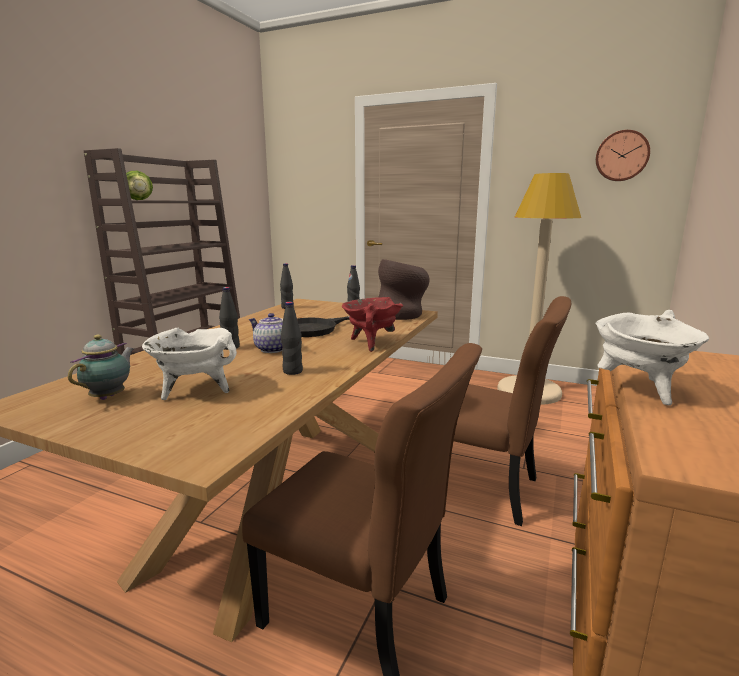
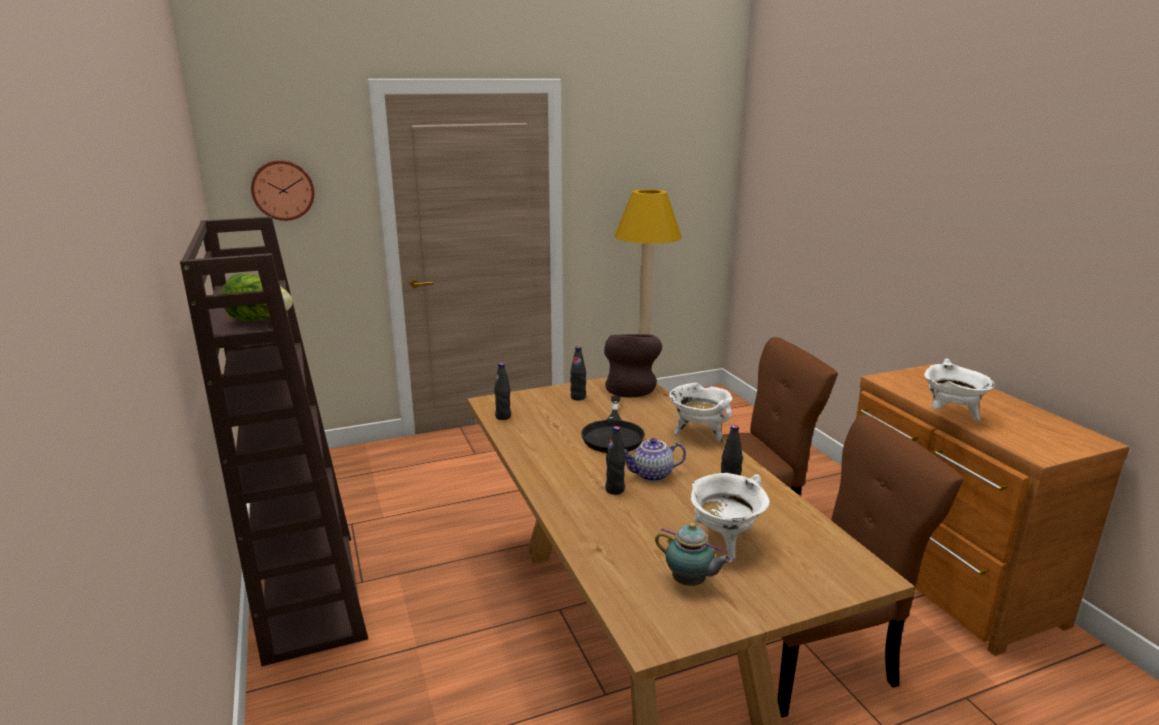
camera: 45 degrees left, 5 degrees up
(110, 396) = (690, 582): teapot -> teapot turned 150 degrees clockwise
(371, 343) = (698, 433): red cooking pot -> white cooking pot
(622, 156) = (683, 163): wall clock -> wall clock (283, 190)

